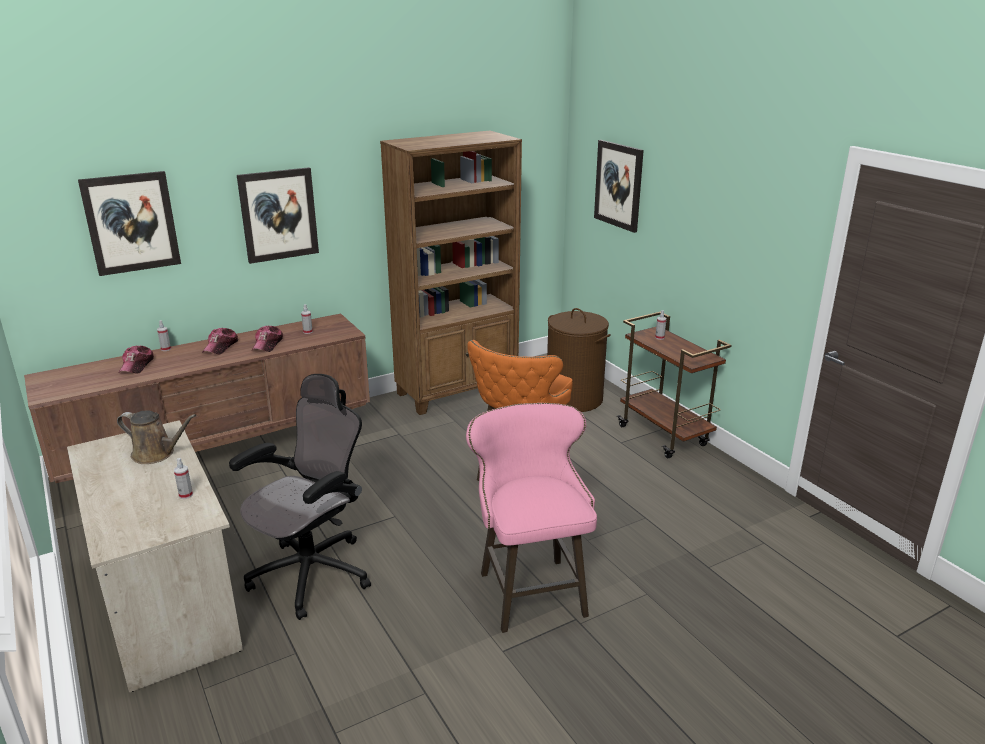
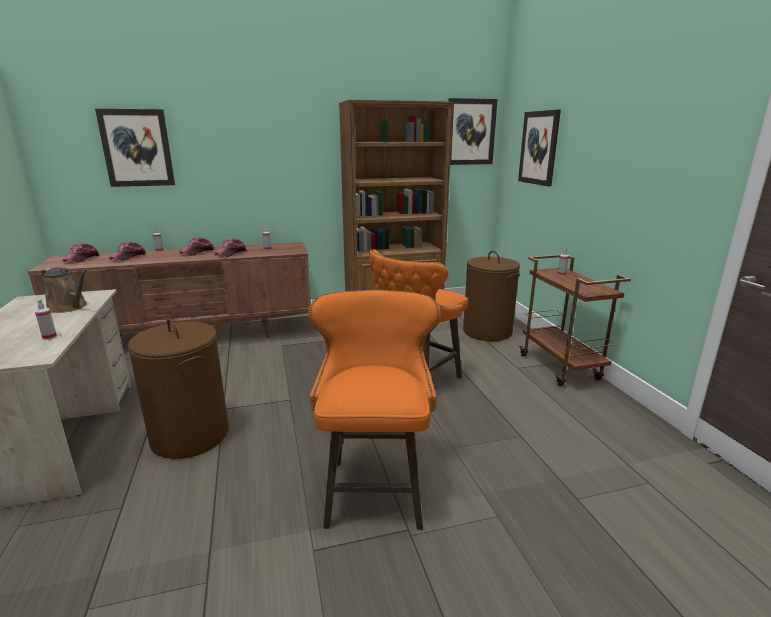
camera: 15 degrees right, 5 degrees down
(75, 375) = (82, 258): none -> cap
(278, 215) = (254, 156): picture -> picture (470, 132)
(312, 573) = (190, 435): office chair -> brown laundry basket
(531, 590) = (375, 488): pink stool -> orange stool

